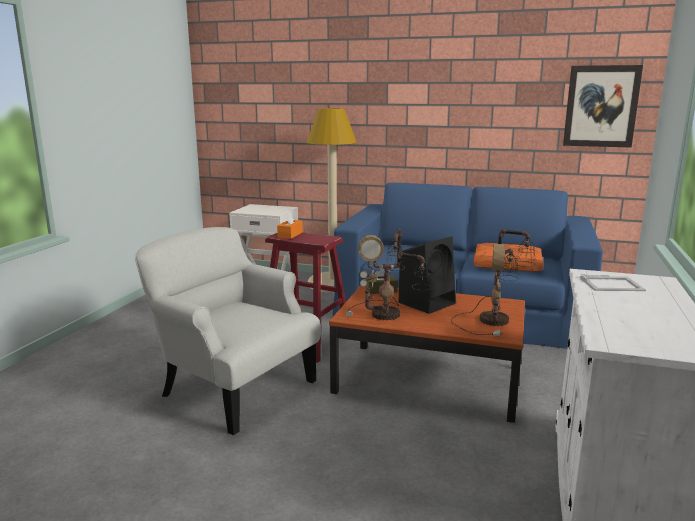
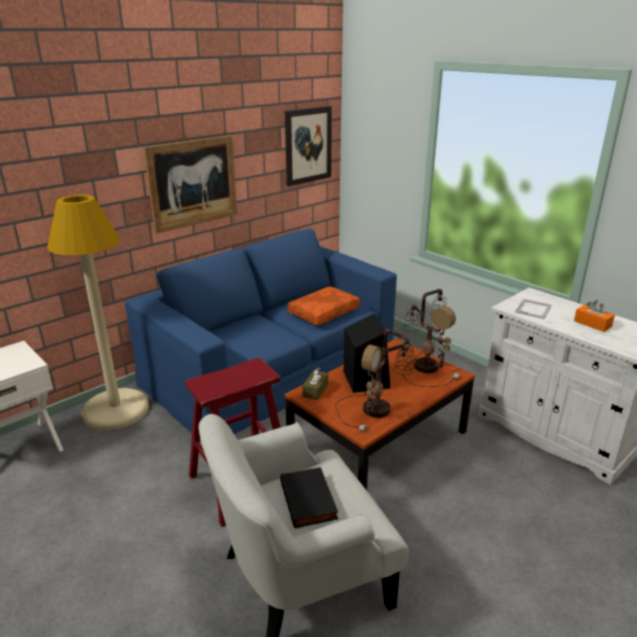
camera: 60 degrees left, 10 degrees up
(240, 315) = (310, 500): none -> black book
(290, 235) = (214, 383): orange tissue box -> orange tissue box (592, 324)
(451, 121) = (193, 183): none -> picture

